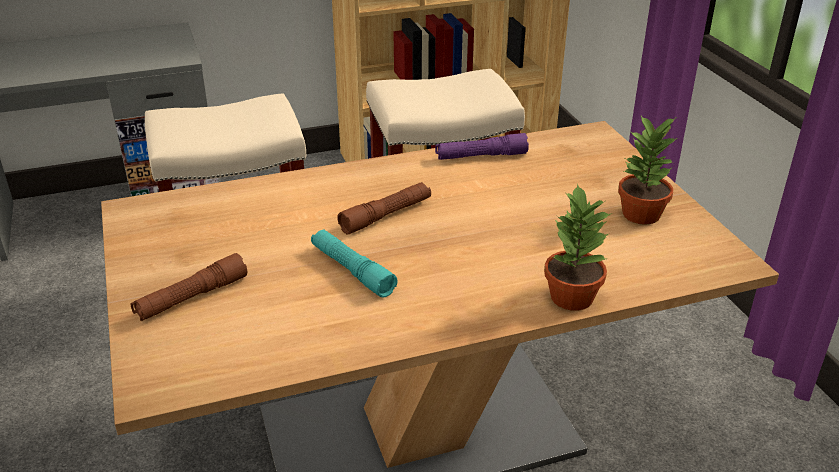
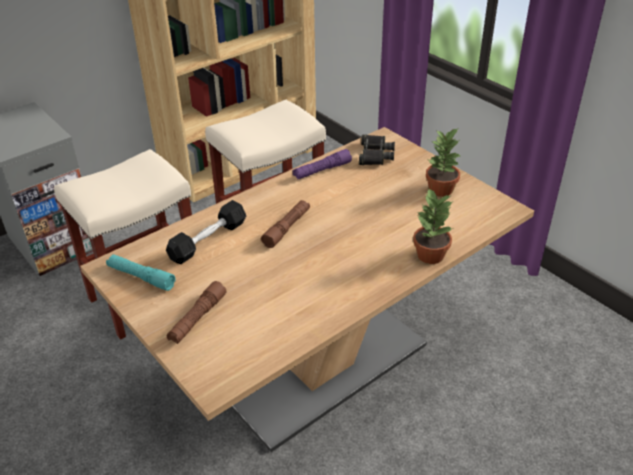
camera: 20 degrees left, 5 degrees up
(273, 207) = (208, 240): none -> black dumbbell
(352, 270) = (289, 272): turquoise flashlight -> turquoise flashlight (141, 277)
(568, 151) = (375, 154): none -> black binoculars

